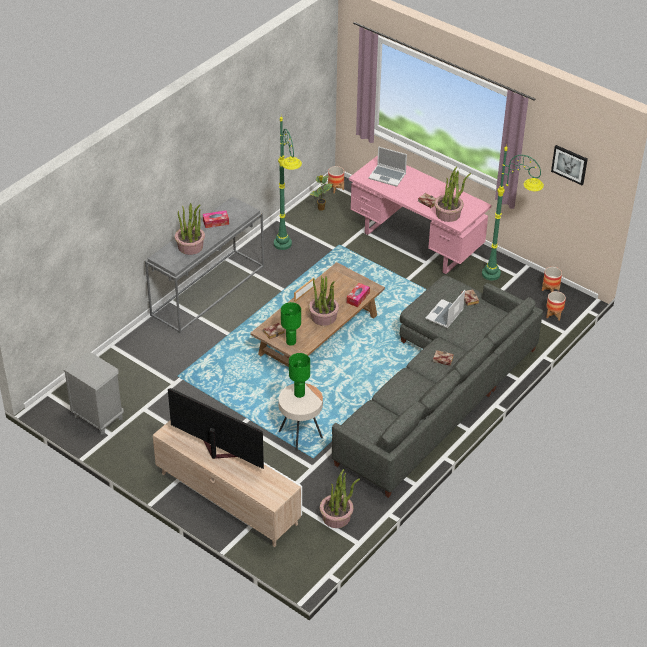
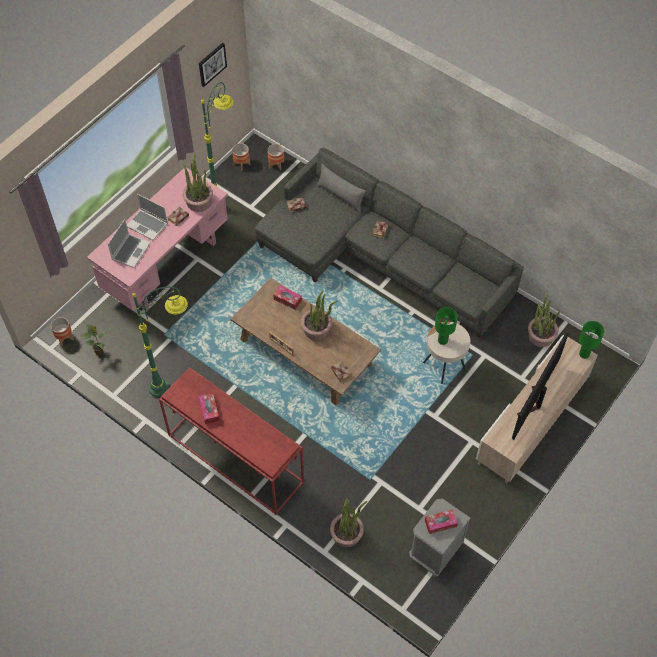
camera: 90 degrees left, 15 degrees up
(93, 369) = (440, 523): none -> tissue box
(190, 246) = (252, 433): potted plant -> potted plant (347, 534)
(208, 290) = (234, 458): grey console table -> red console table
(291, 341) = (354, 357): green table lamp -> green table lamp (584, 354)
(444, 315) = (320, 226): laptop -> laptop (148, 225)
(487, 331) = (340, 196): none -> grey pillow

